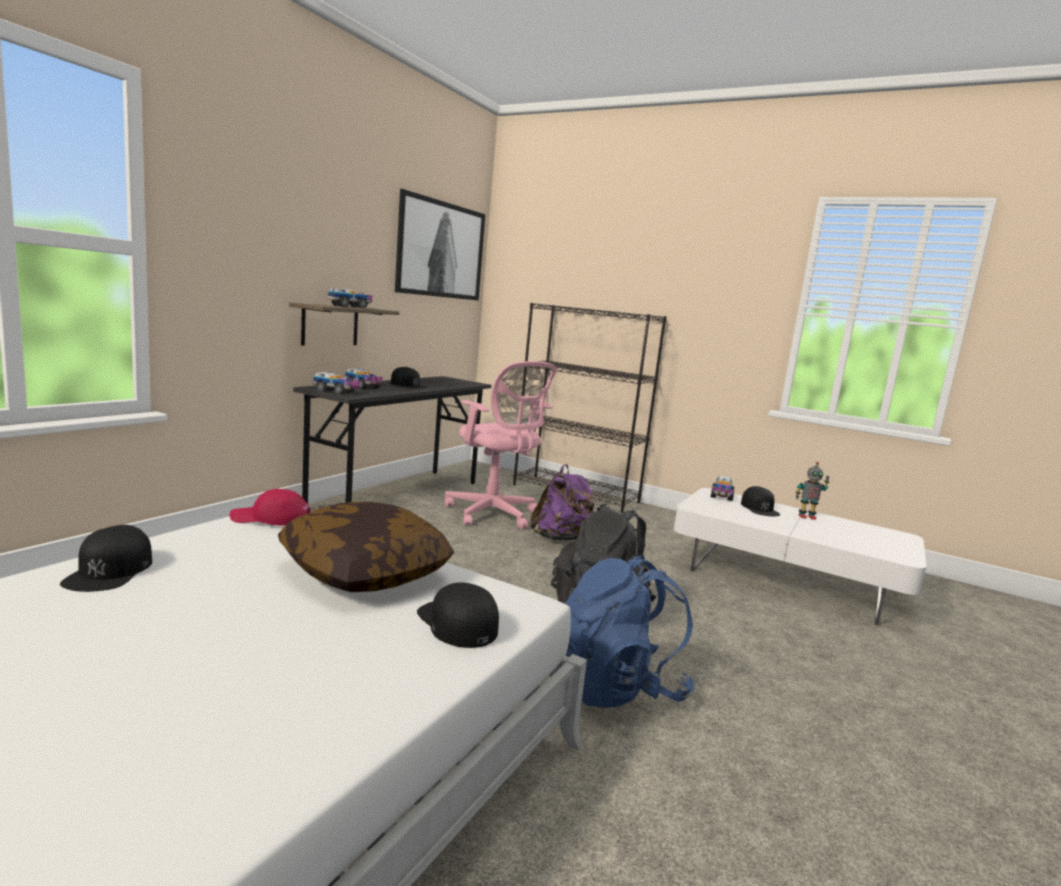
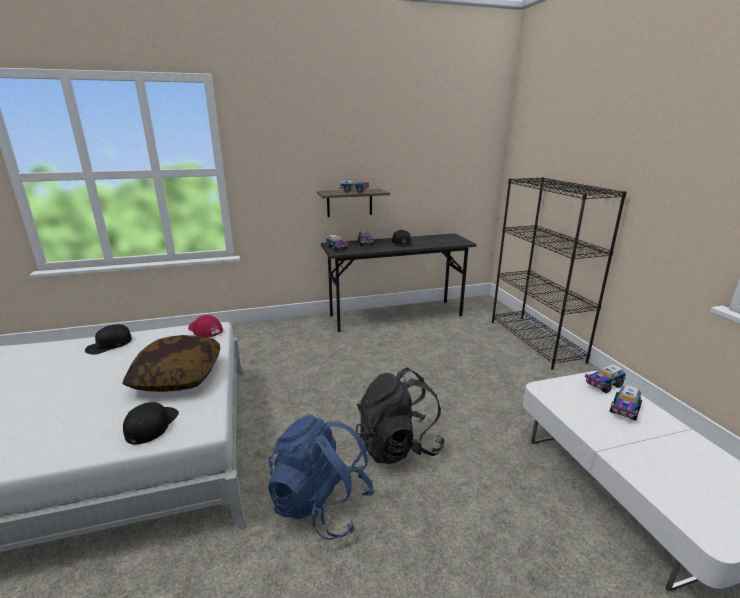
camera: 45 degrees right, 10 degrees up
(441, 250) = (453, 138): picture -> none
(494, 514) = (439, 345): pink office chair -> none
(561, 539) = (460, 378): purple backpack -> none
(759, 508) = (624, 410): black cap -> toy truck
(806, 516) = (673, 438): toy robot -> none

